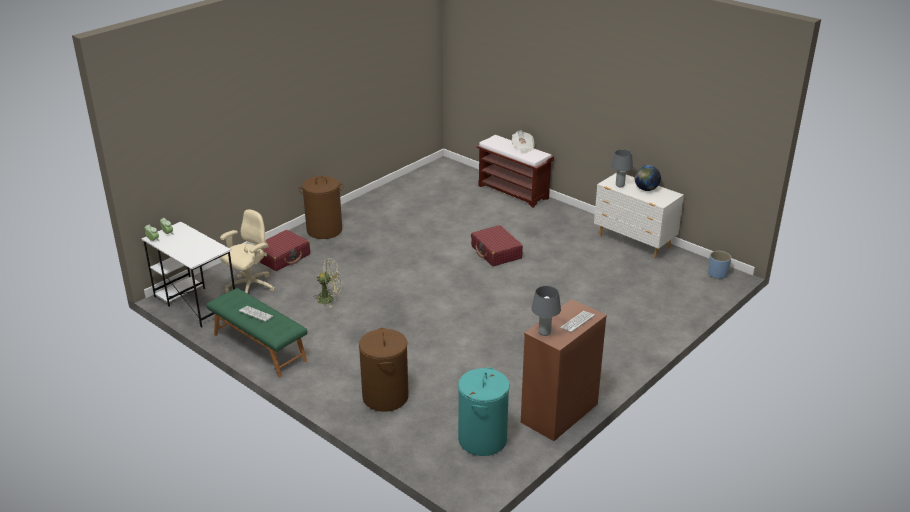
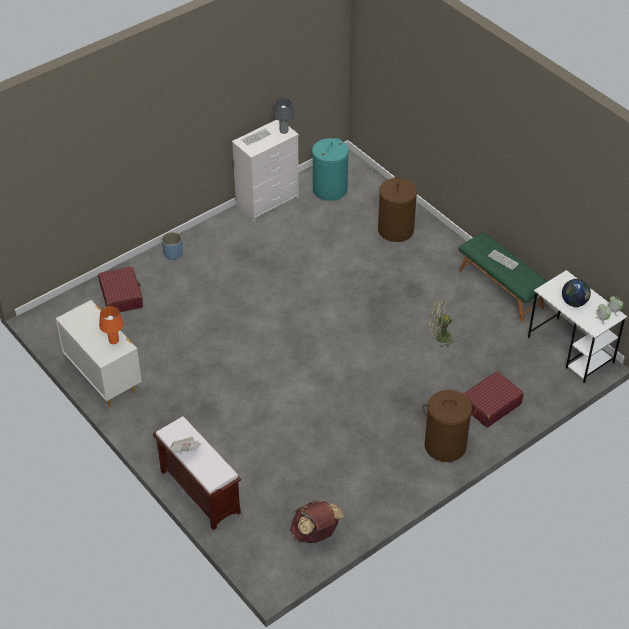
camera: 170 degrees left, 15 degrees up
(250, 288) = (519, 363): beige office chair -> none
(420, 182) = (315, 534): none -> brown backpack
(496, 252) = (258, 381): red suitcase -> red suitcase (121, 296)
(559, 413) = (267, 201): brown dresser -> white dresser
(620, 185) = (113, 341): grey table lamp -> orange table lamp
(646, 189) = (89, 331): globe -> globe (574, 302)
(717, 274) = (50, 320): blue planter -> blue planter (173, 254)

